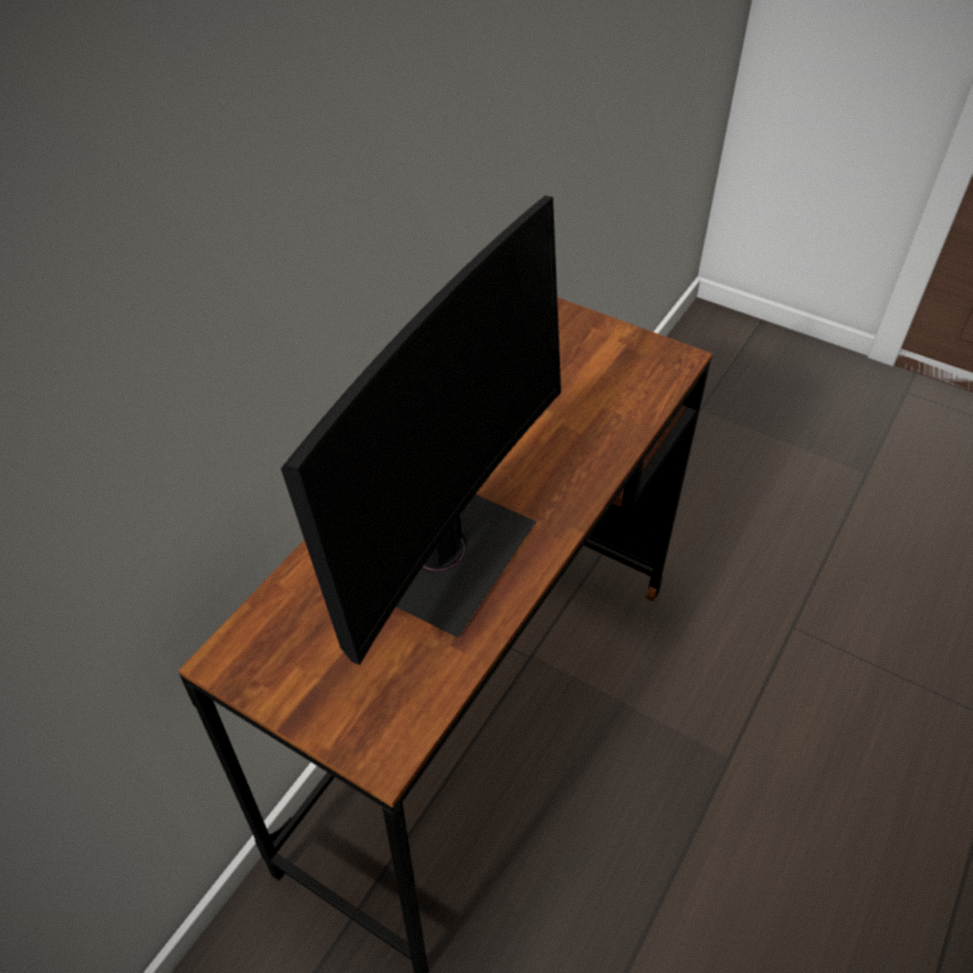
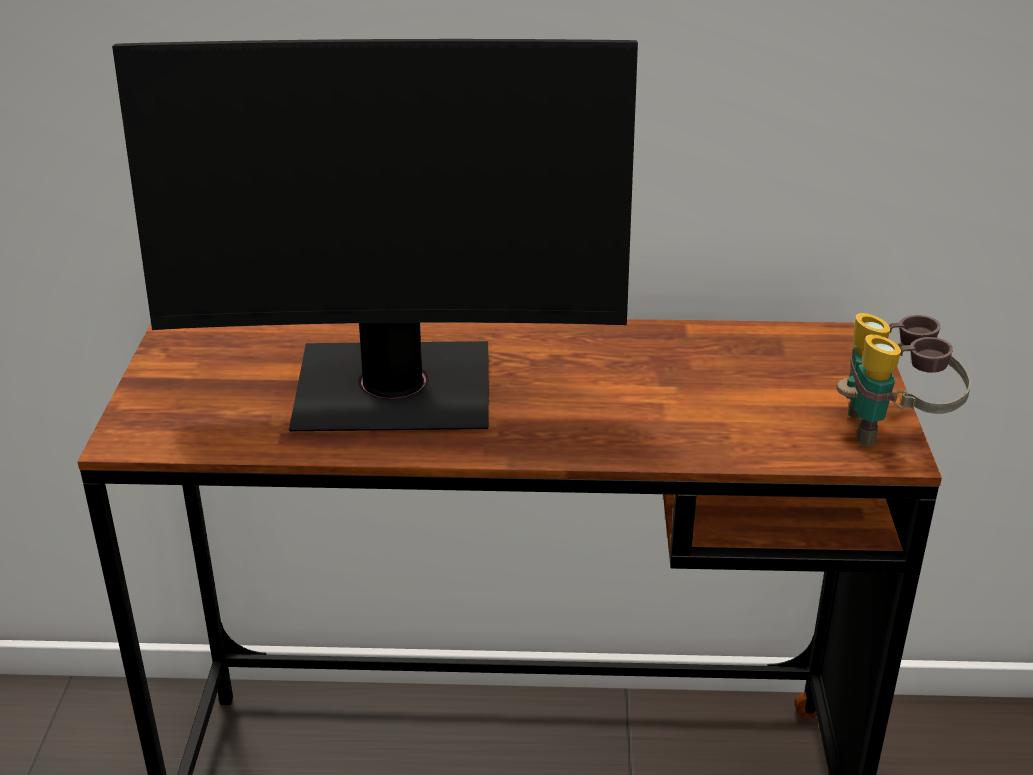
camera: 60 degrees right, 15 degrees down
(657, 346) = (892, 429): none -> binoculars

